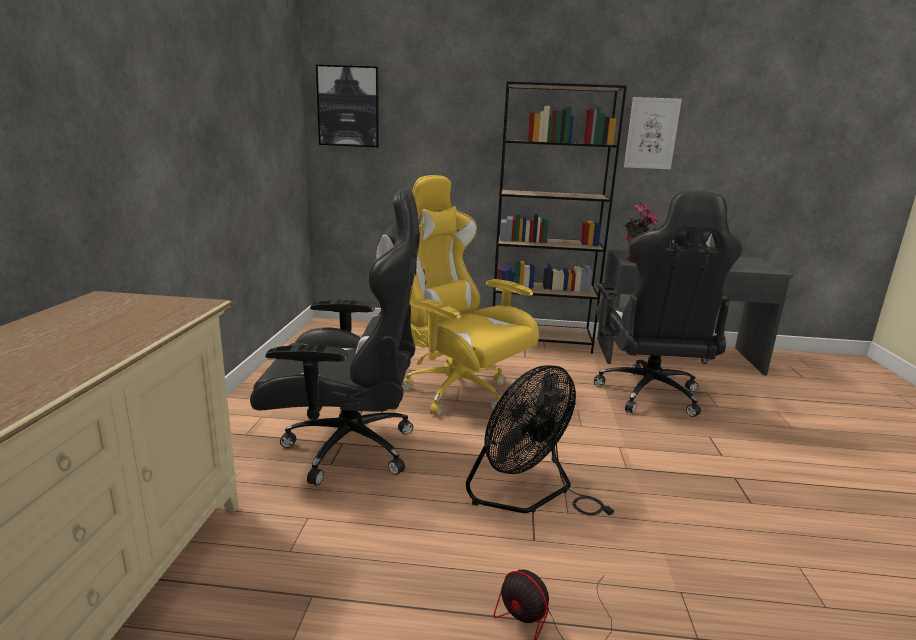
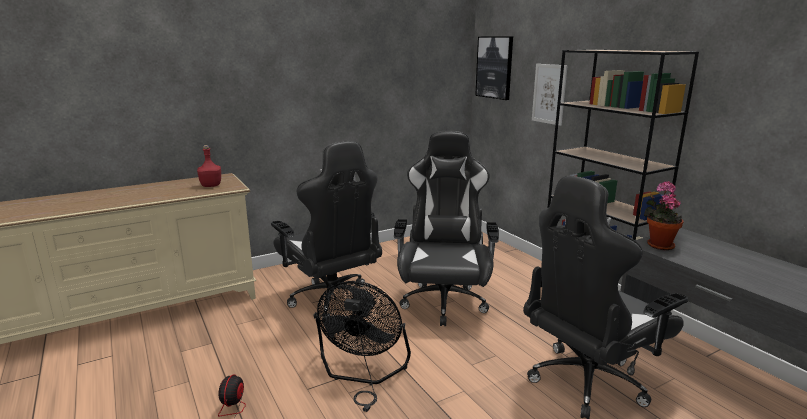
camera: 55 degrees right, 0 degrees up
(136, 313) = (211, 185): none -> red bottle
(463, 395) = (444, 306): yellow office chair -> black office chair
(651, 133) = (740, 102): picture -> picture (549, 94)

